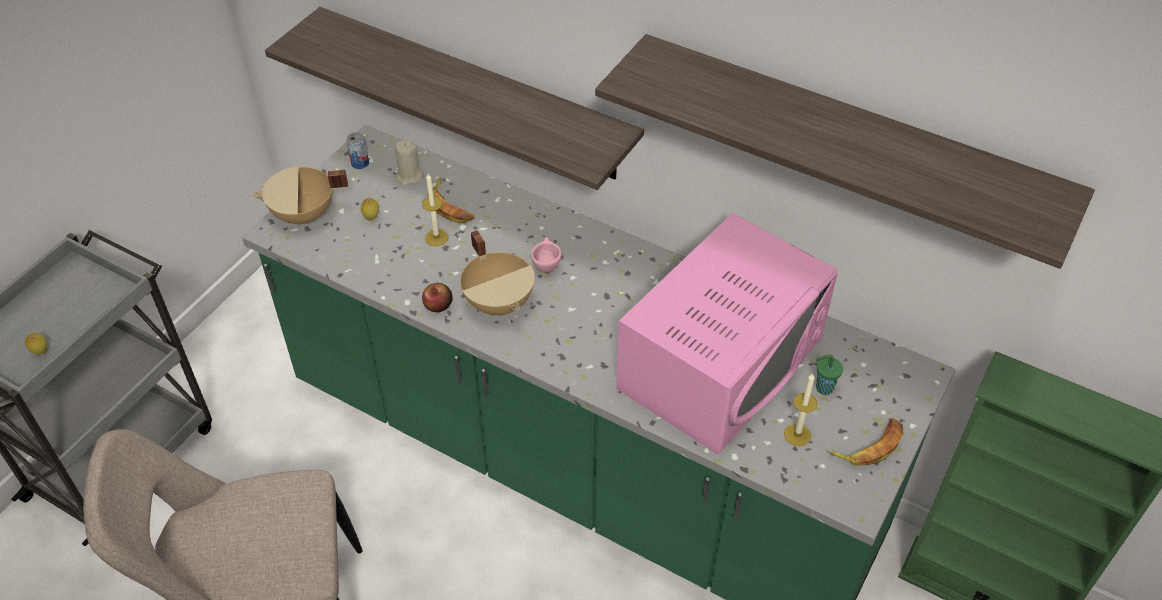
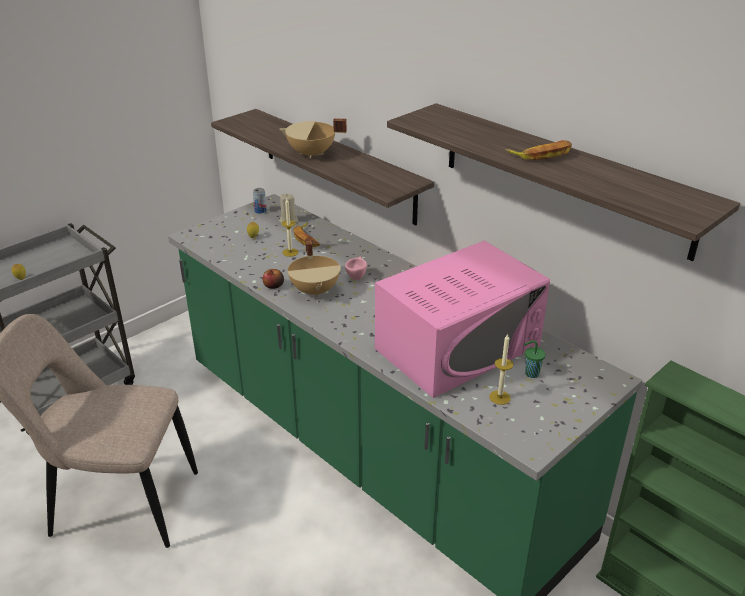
camera: 15 degrees right, 15 degrees down
(304, 215) = (211, 230): beige cooking pot -> beige cooking pot (311, 154)
(869, 446) = (554, 414): banana -> banana (541, 155)

